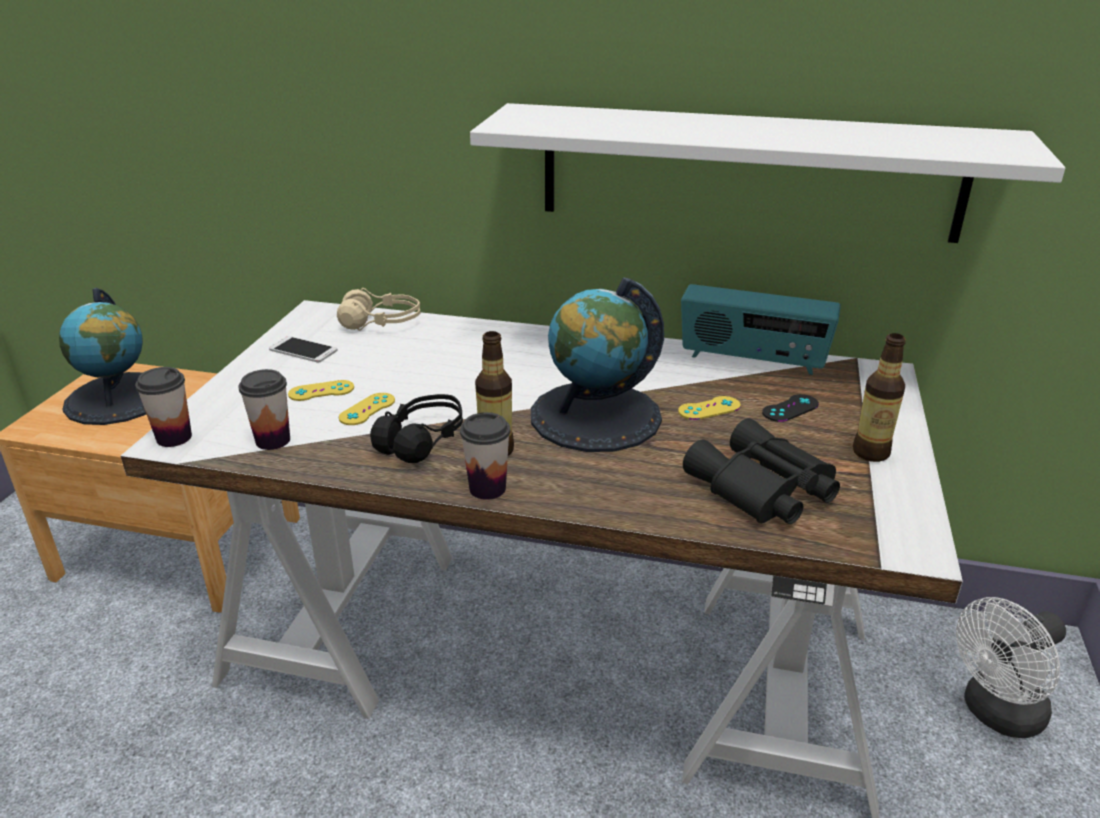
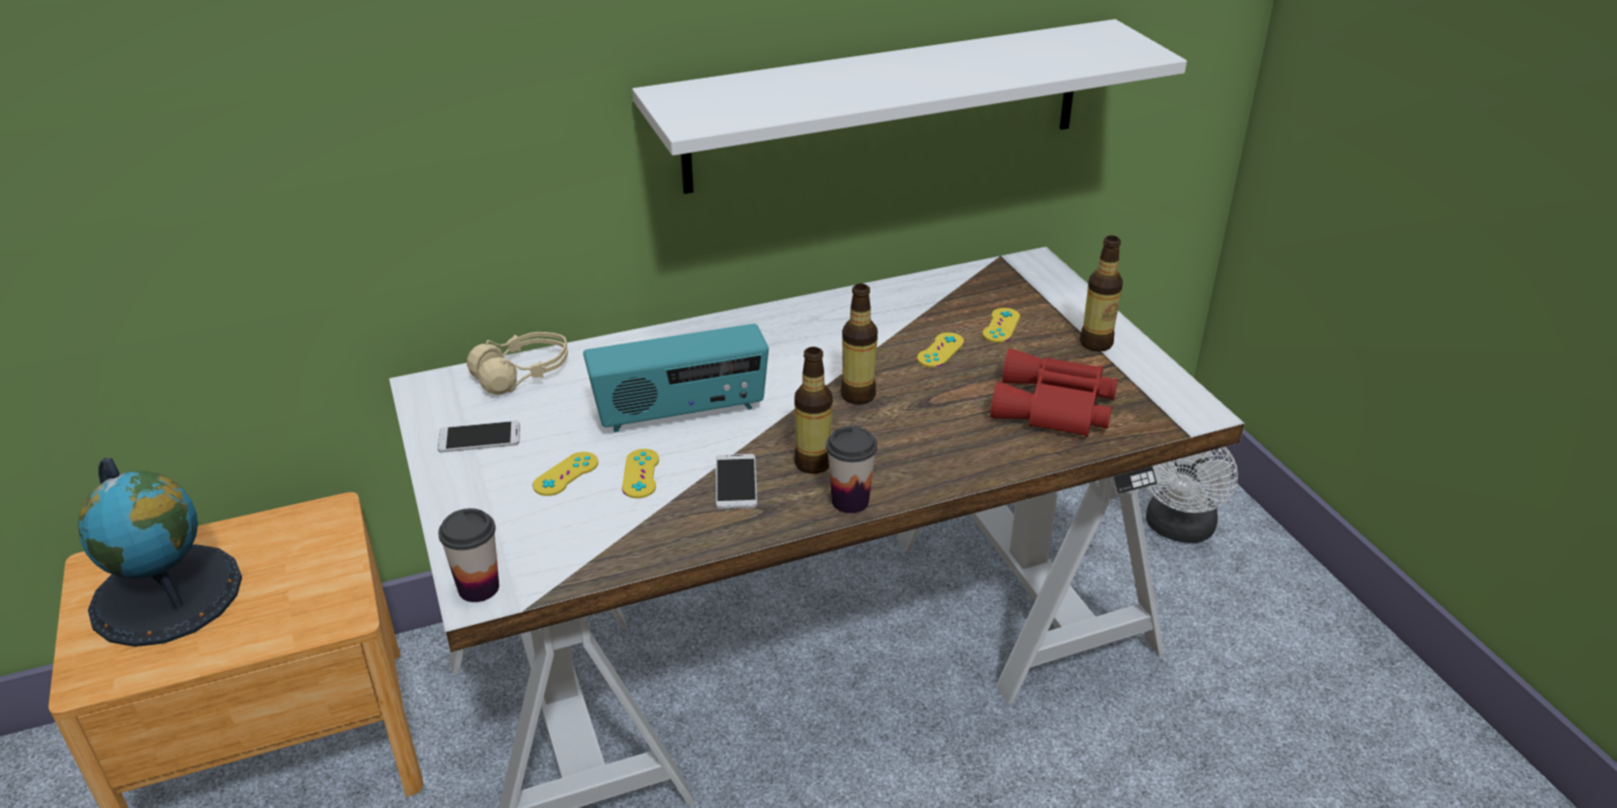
camera: 35 degrees left, 5 degrees up
(273, 440) = (590, 545): cup -> none
(422, 440) = (736, 482): black headphones -> phone
(595, 416) = (858, 395): globe -> bottle
(752, 360) = (924, 289): radio -> radio (681, 413)
(761, 489) = (1055, 408): black binoculars -> red binoculars
(790, 408) = (1001, 325): black game controller -> yellow game controller

